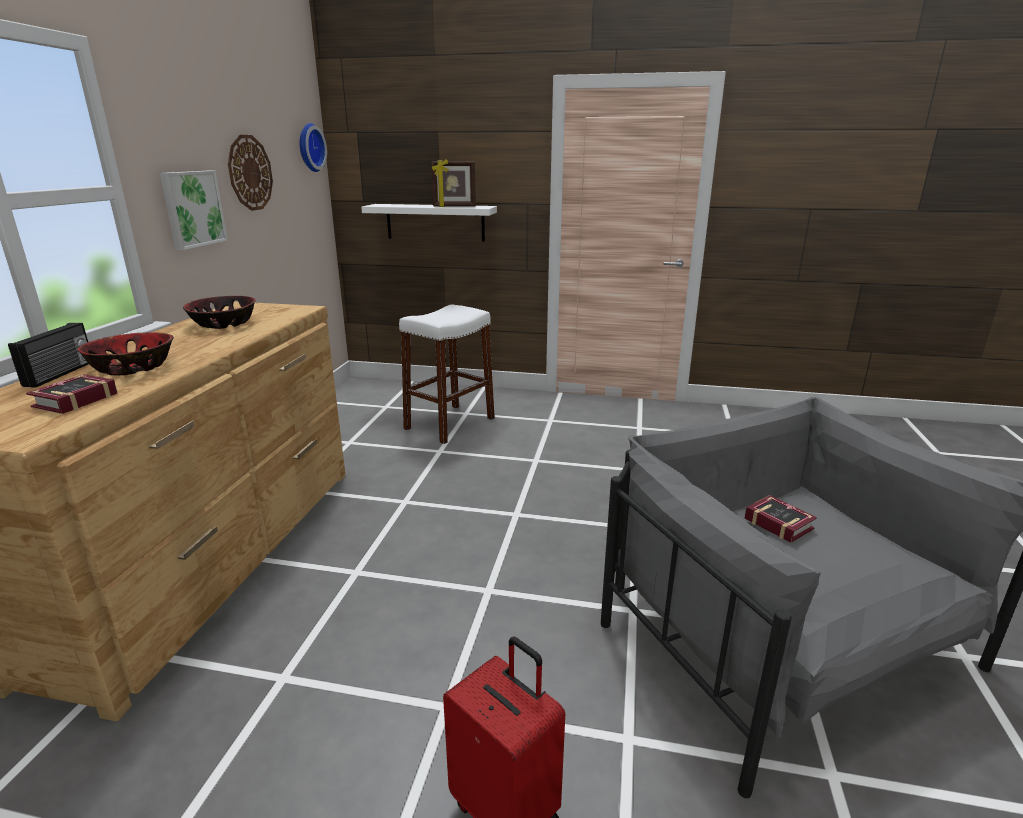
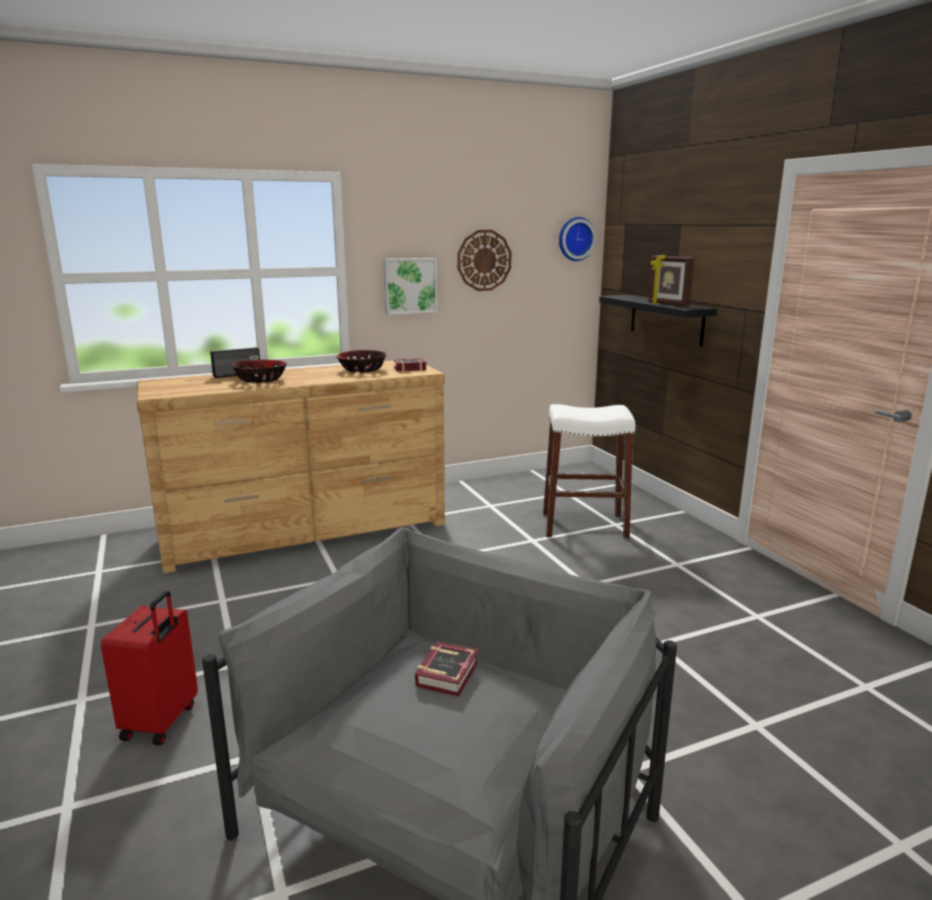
camera: 55 degrees right, 5 degrees down
(71, 401) = (203, 387): book -> book (408, 368)
(435, 222) = (666, 319): white shelf -> black shelf

